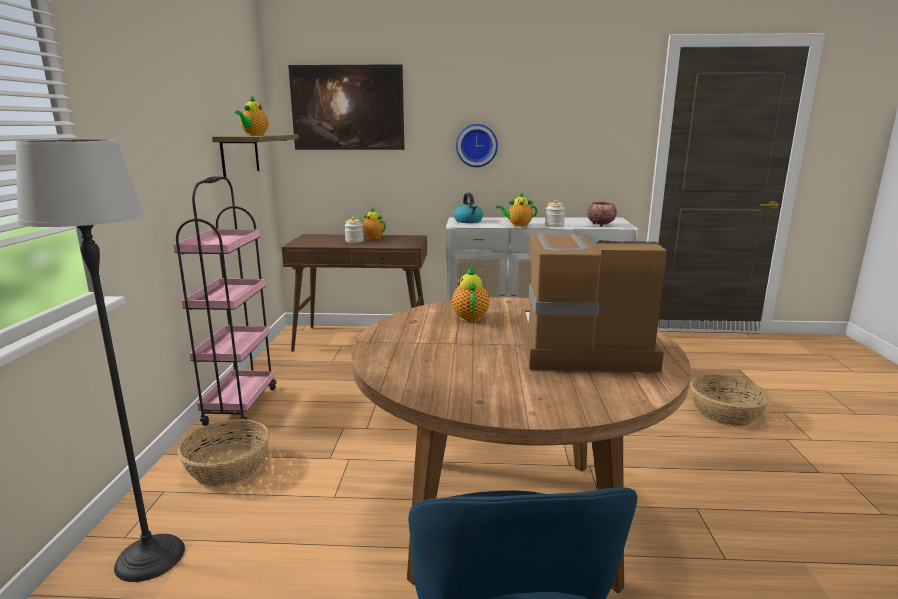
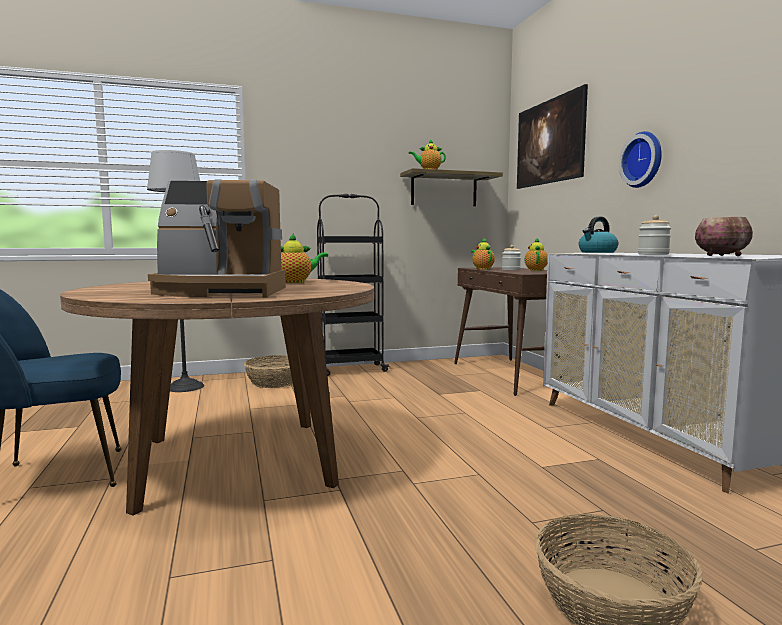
camera: 70 degrees right, 10 degrees down
(240, 407) = (351, 370): pink cart -> black cart
(518, 225) = (615, 253): teapot -> teapot (482, 269)
(581, 348) = (222, 291): coffee machine -> coffee machine turned 105 degrees clockwise

